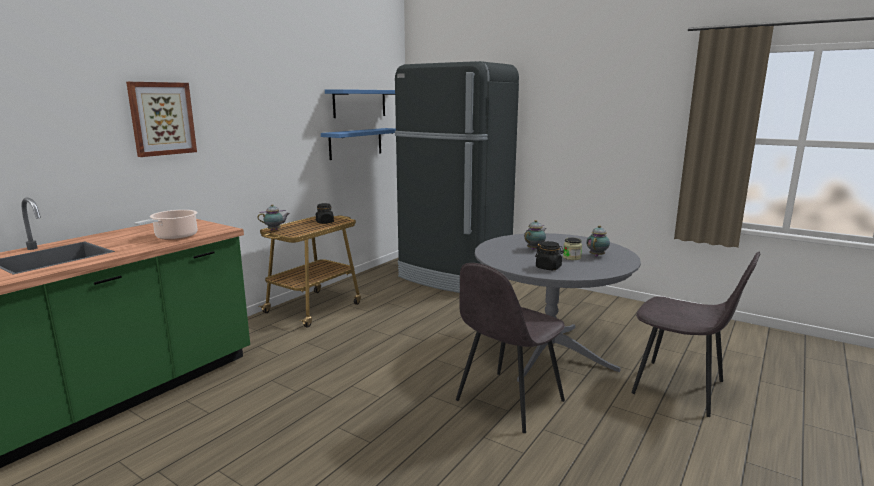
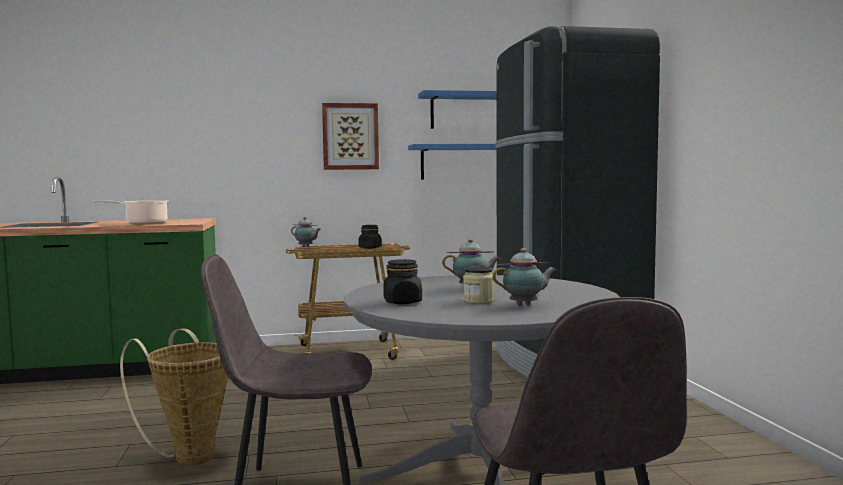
camera: 45 degrees right, 10 degrees down
(162, 118) = (205, 121): picture -> picture (350, 136)
(398, 413) = (189, 456): none -> basket

